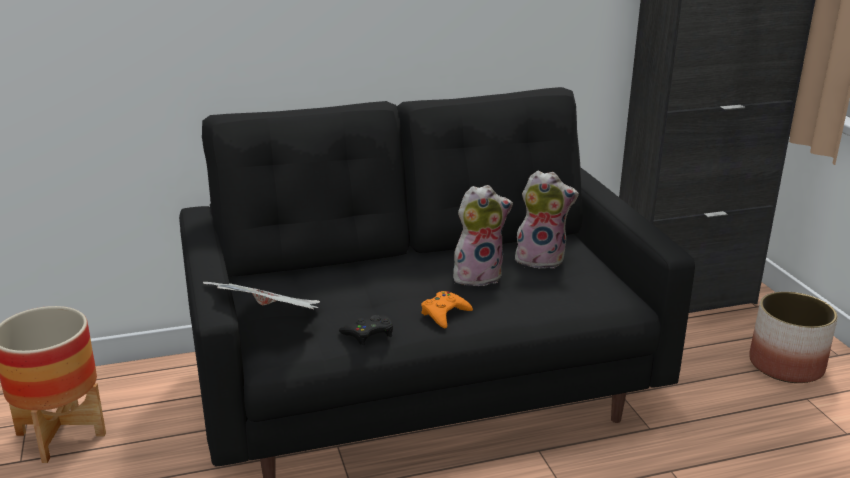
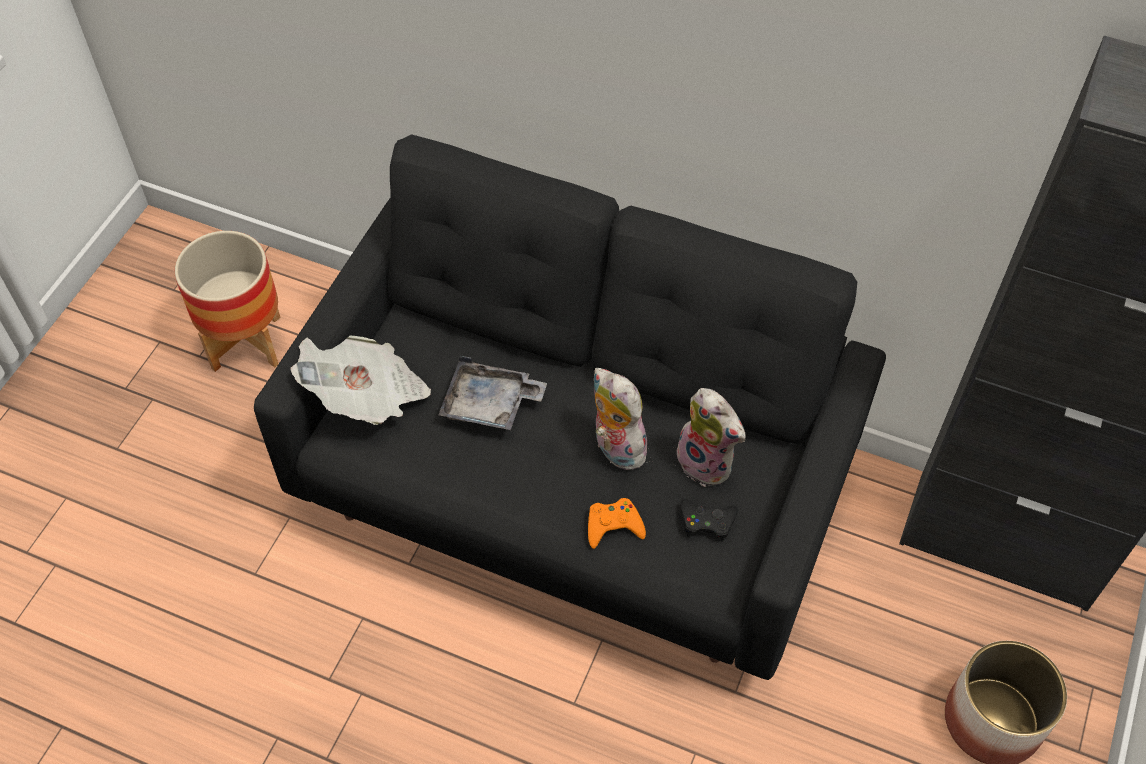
camera: 40 degrees right, 30 degrees up
(369, 290) = (490, 404): none -> grey tray
(369, 334) = (430, 469): black game controller -> black game controller (707, 521)
(444, 314) = (521, 487): orange game controller -> orange game controller (613, 526)
(478, 275) = (615, 447): plush toy -> plush toy turned 150 degrees counterclockwise

